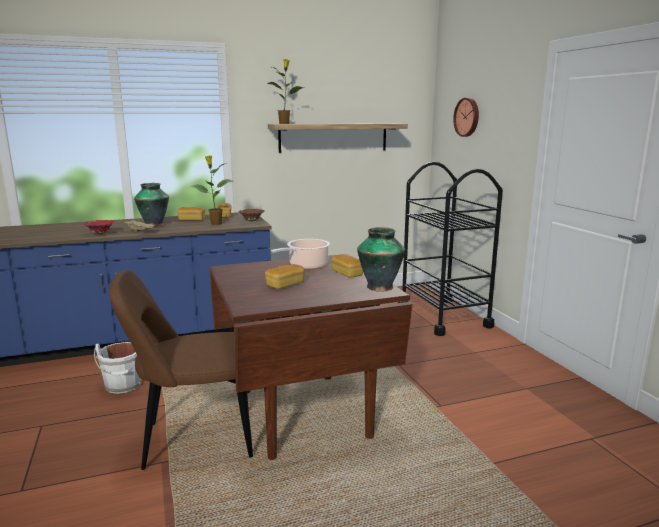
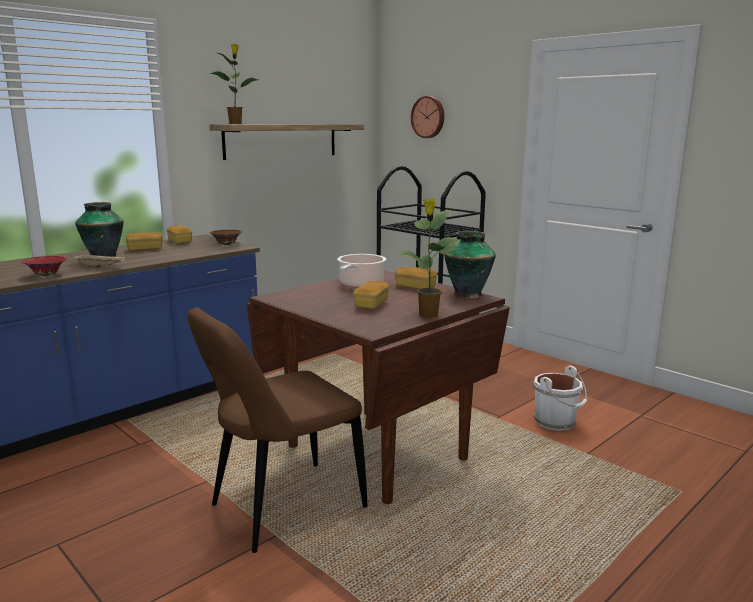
camera: 25 degrees left, 0 degrees up
(123, 386) = (127, 473): white bucket -> white bucket (556, 422)
(215, 223) = (186, 251): potted plant -> potted plant (428, 315)

